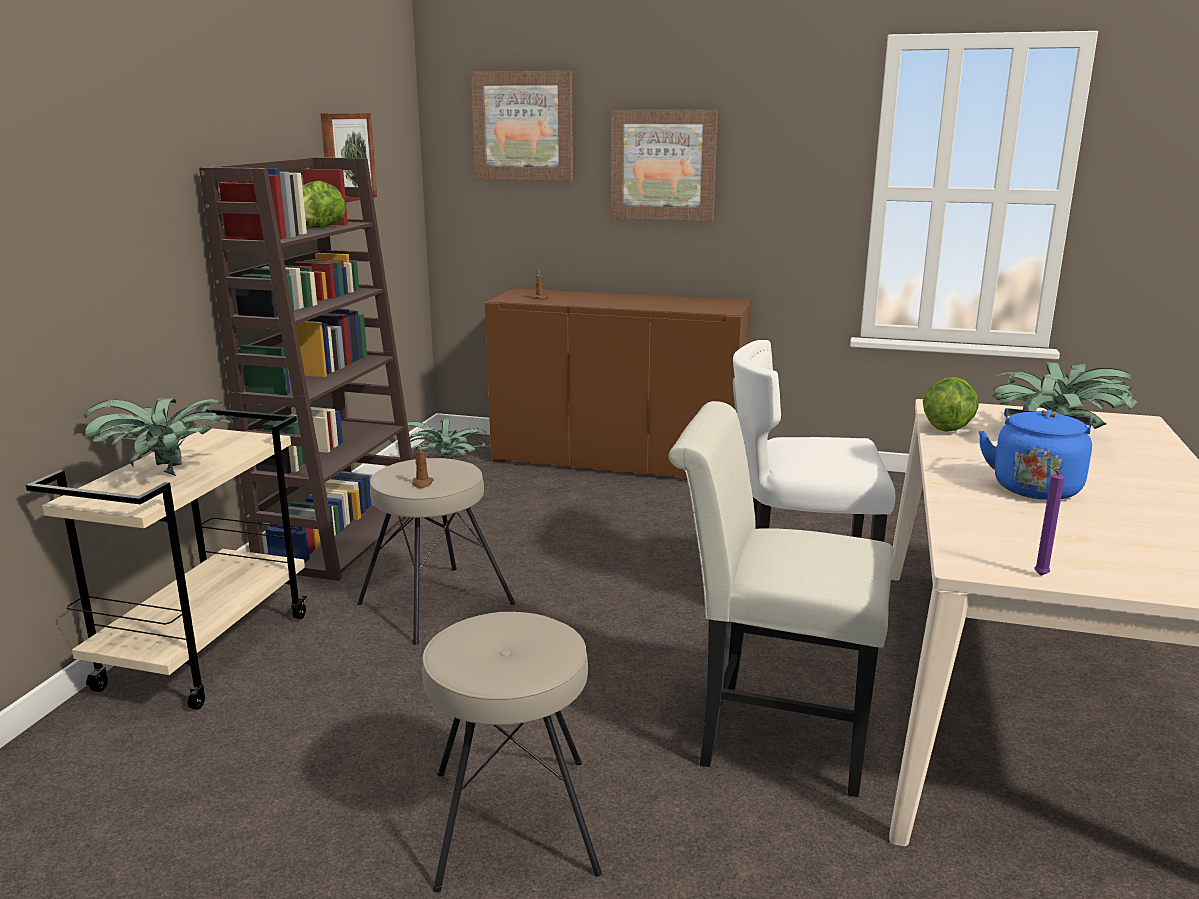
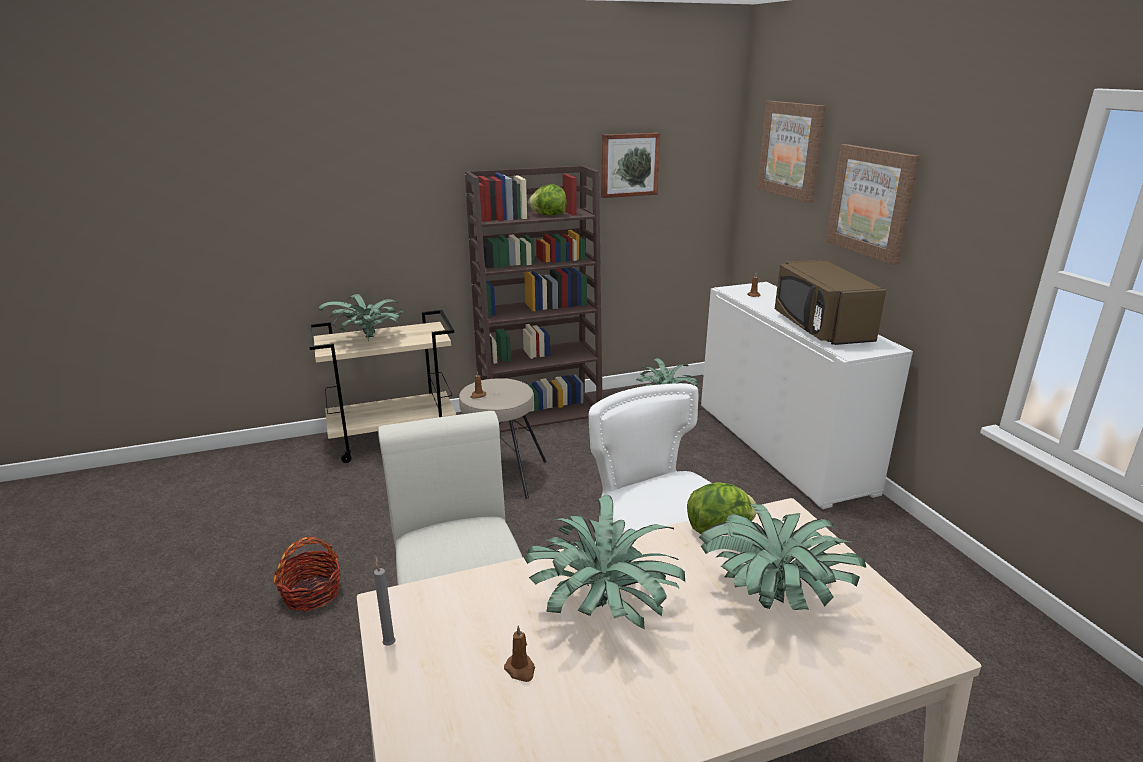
camera: 55 degrees right, 5 degrees up
(511, 821) = (312, 593): beige stool -> basket
(617, 460) = (781, 447): brown cabinet -> white cabinet
(660, 304) = (820, 328): none -> brown microwave
(1035, 487) = (604, 609): blue kettle -> potted plant
(1038, 575) = (389, 643): purple candle -> grey candle
(1107, 532) = (520, 670): none -> brown candle

